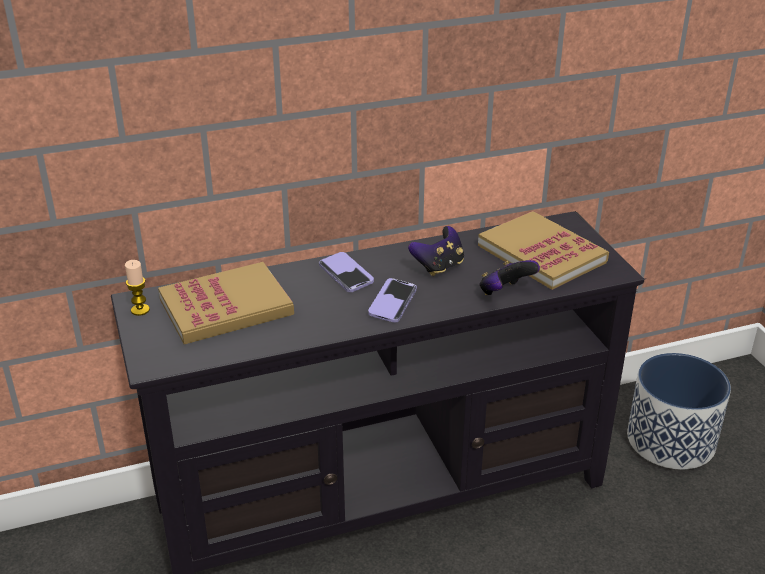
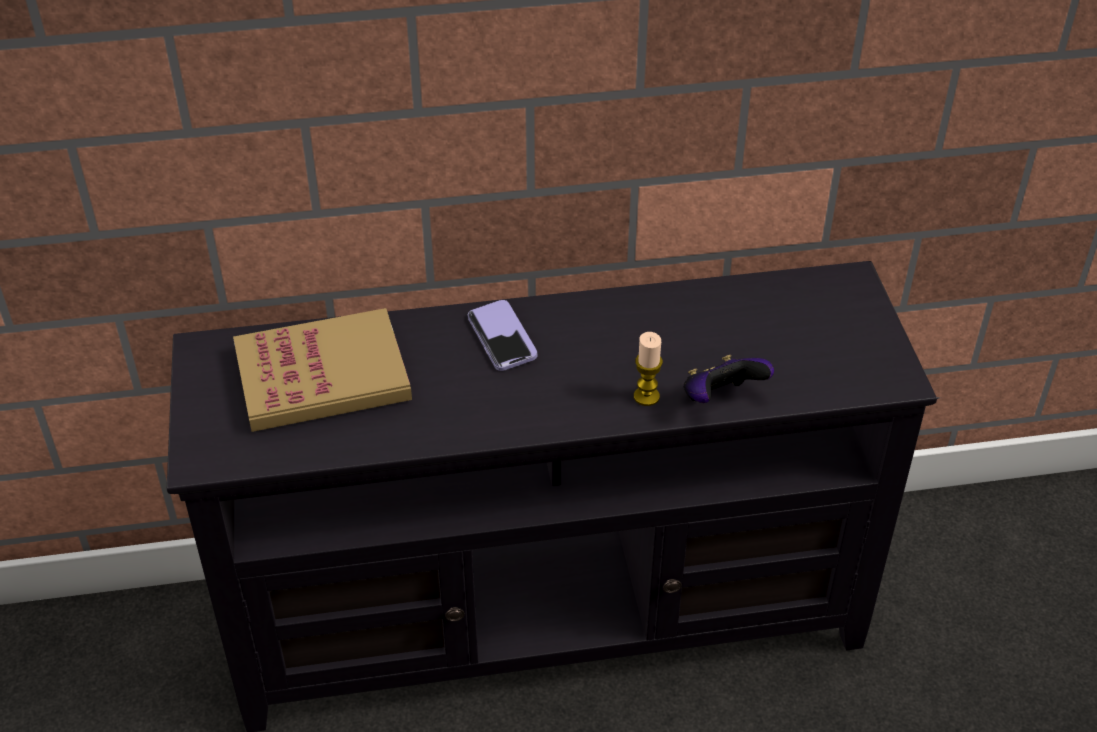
camera: 10 degrees right, 10 degrees up
(140, 310) = (206, 366): candle -> candle (646, 396)
(392, 302) = (555, 395): phone -> none
(438, 267) = (638, 340): game controller -> none
(541, 254) = (795, 334): book -> none
(671, 441) = (984, 590): planter -> none

